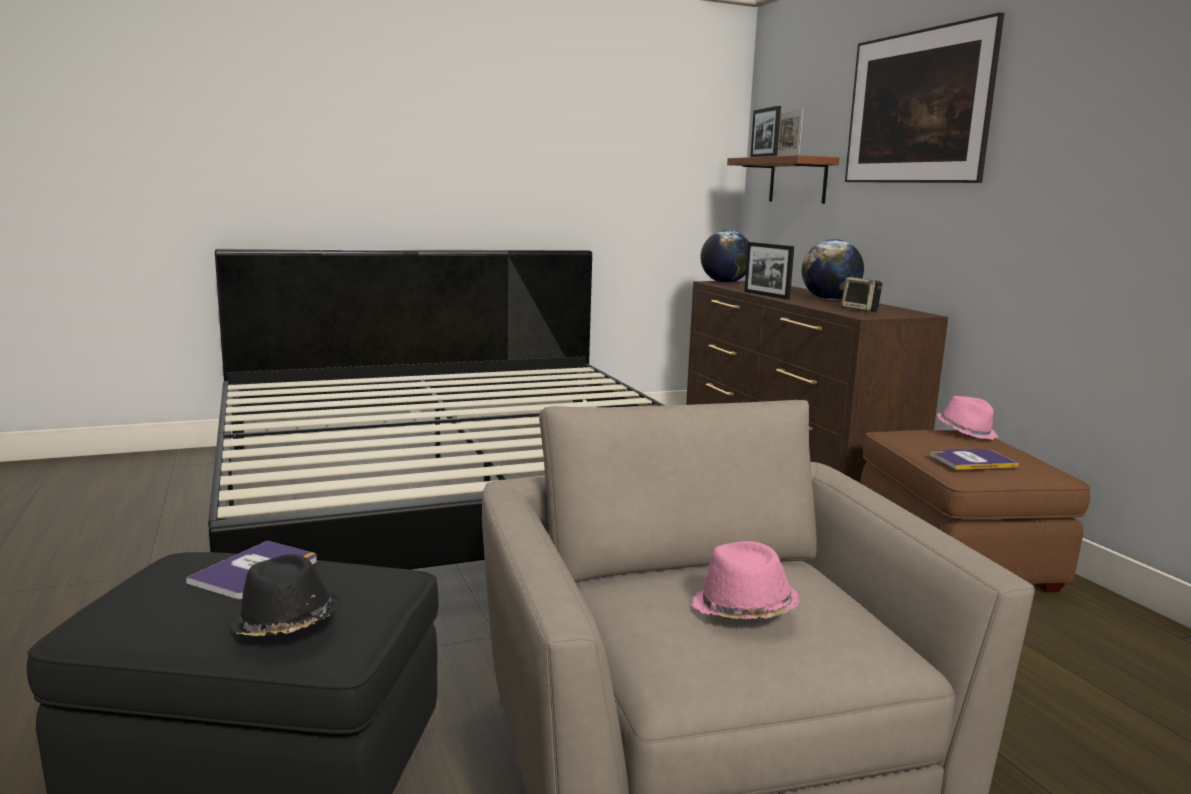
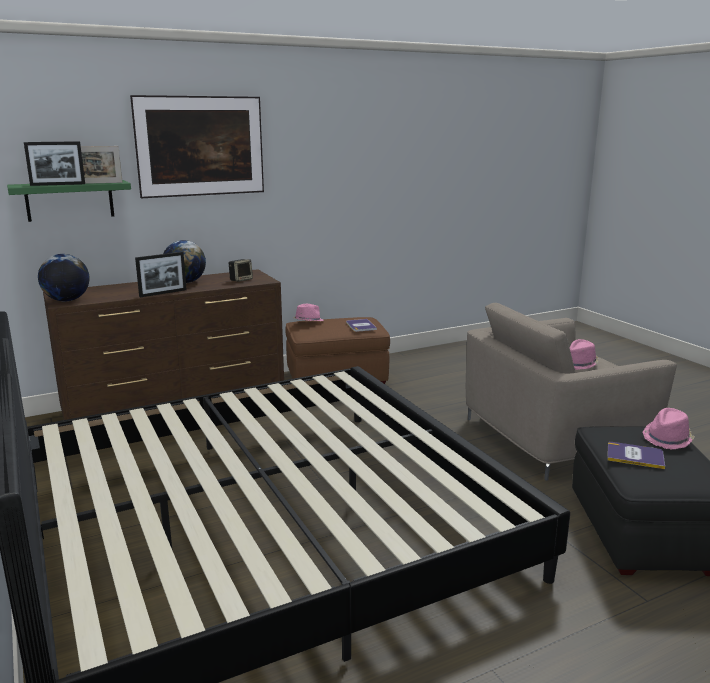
camera: 95 degrees left, 5 degrees up
(285, 625) = (667, 439): black hat -> pink hat
(797, 180) = (70, 200): brown shelf -> green shelf

